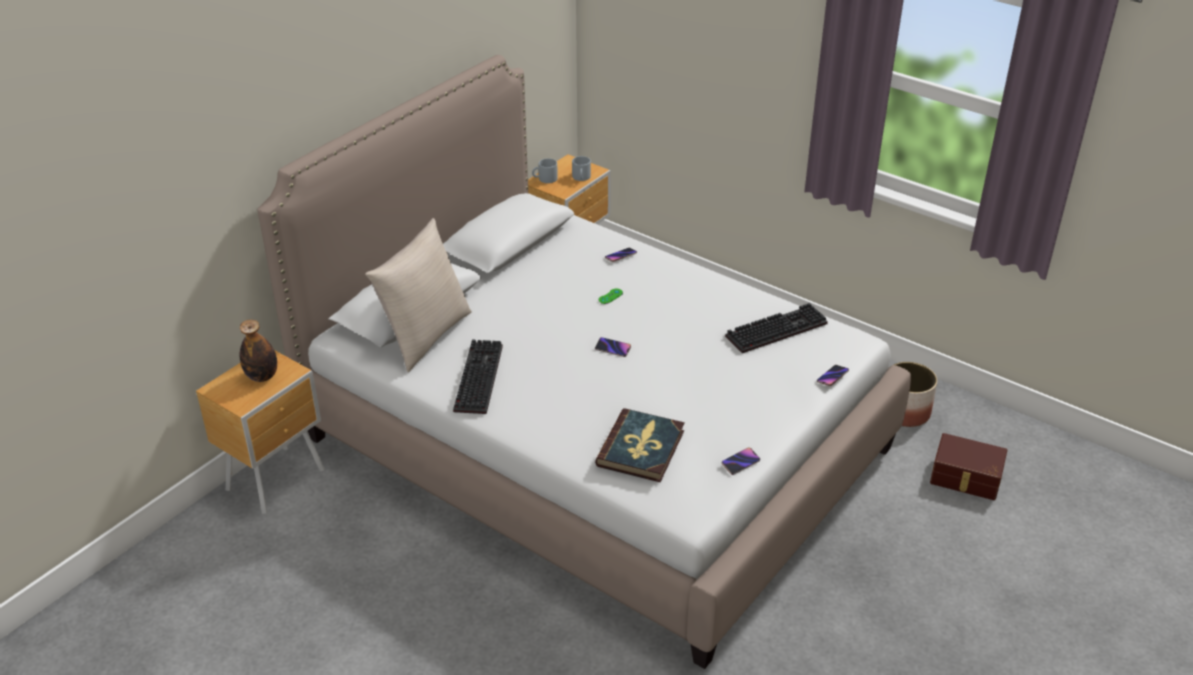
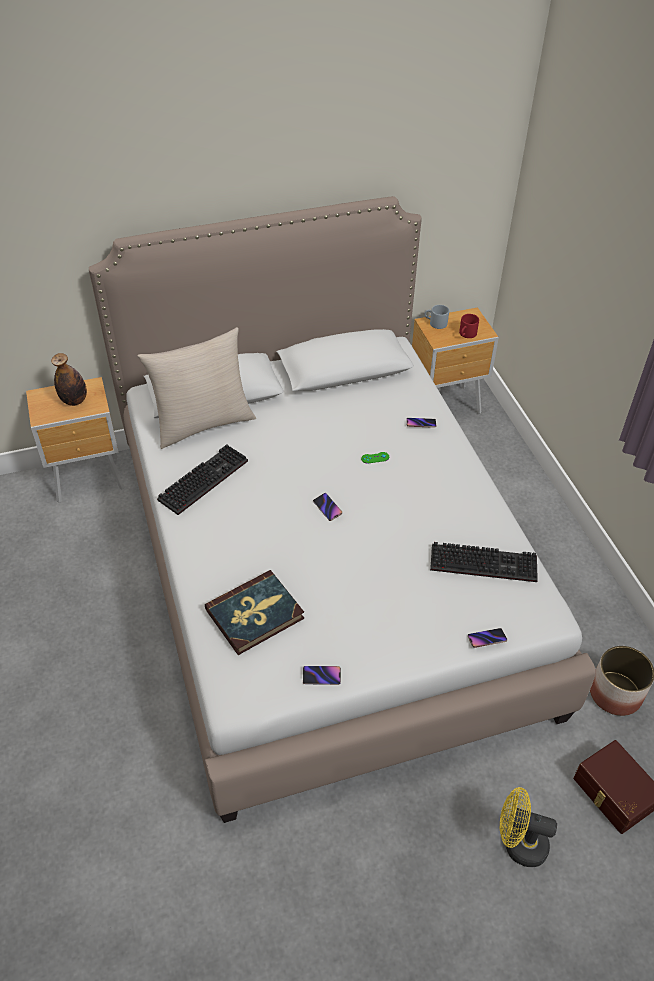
camera: 35 degrees right, 10 degrees up
(581, 178) = (466, 334): grey mug -> red mug
(935, 547) = (518, 844): none -> yellow fan

